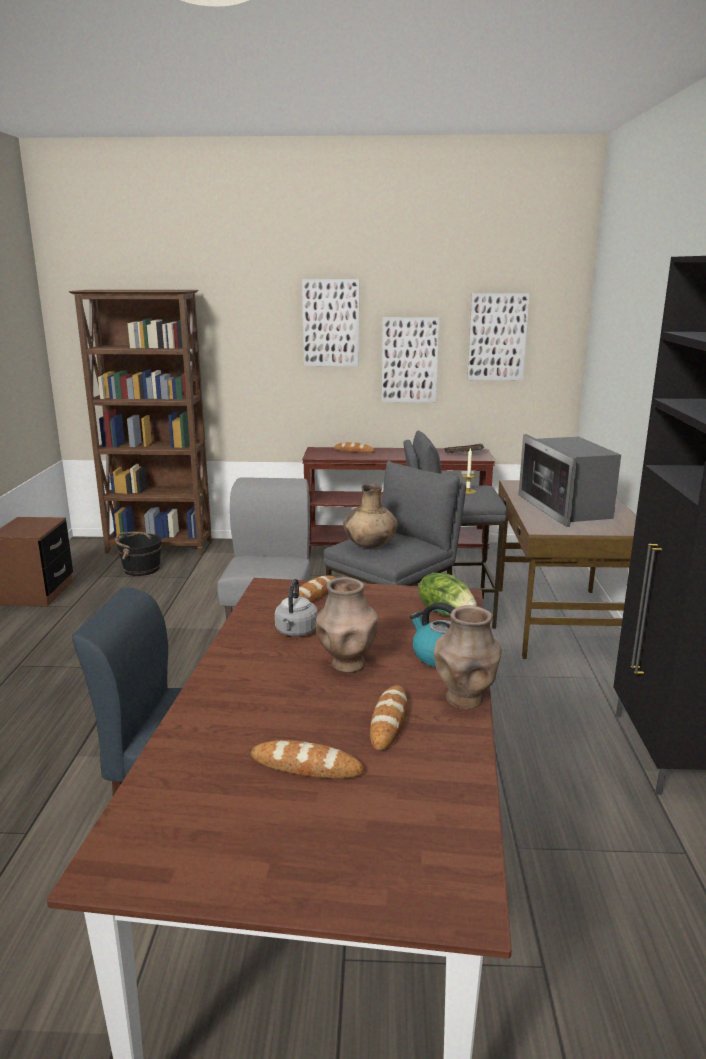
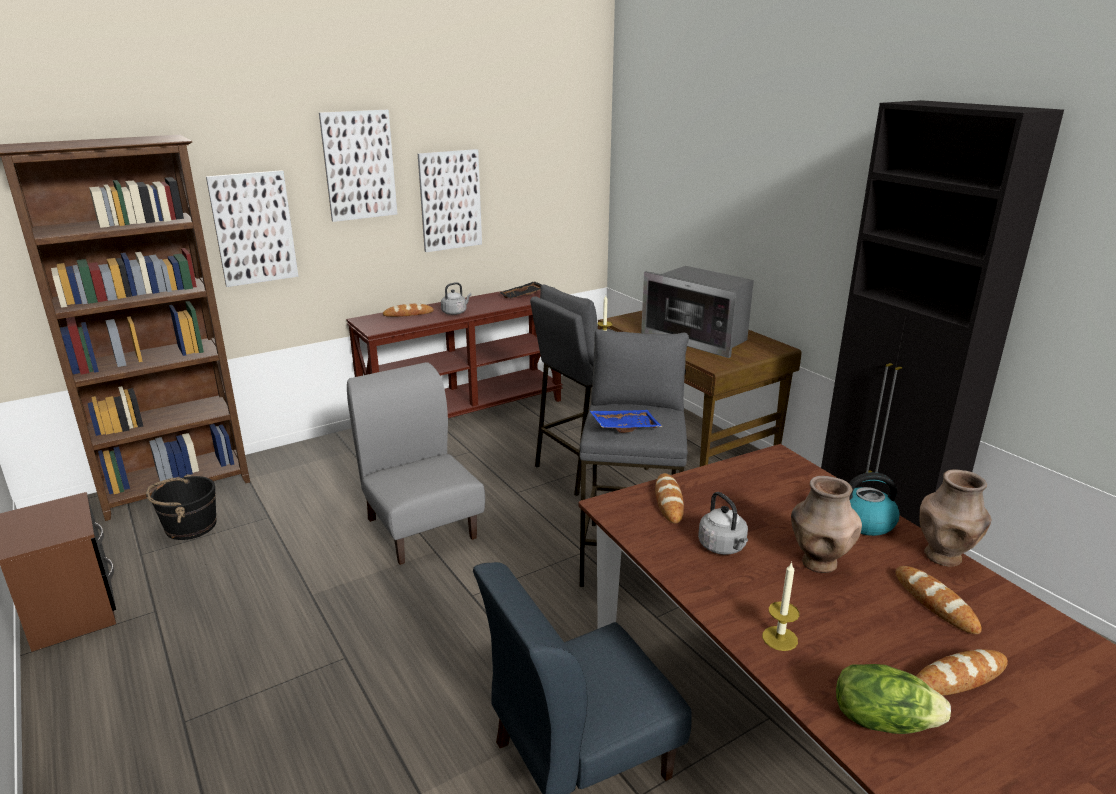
camera: 35 degrees left, 5 degrees up
(227, 691) = (779, 638): none -> candle
(370, 545) = (624, 426): brown vase -> blue tray
(389, 455) = (455, 312): none -> grey kettle
(446, 612) = (796, 477): lettuce -> lettuce (882, 720)
(497, 337) = (534, 166): picture -> picture (253, 228)

